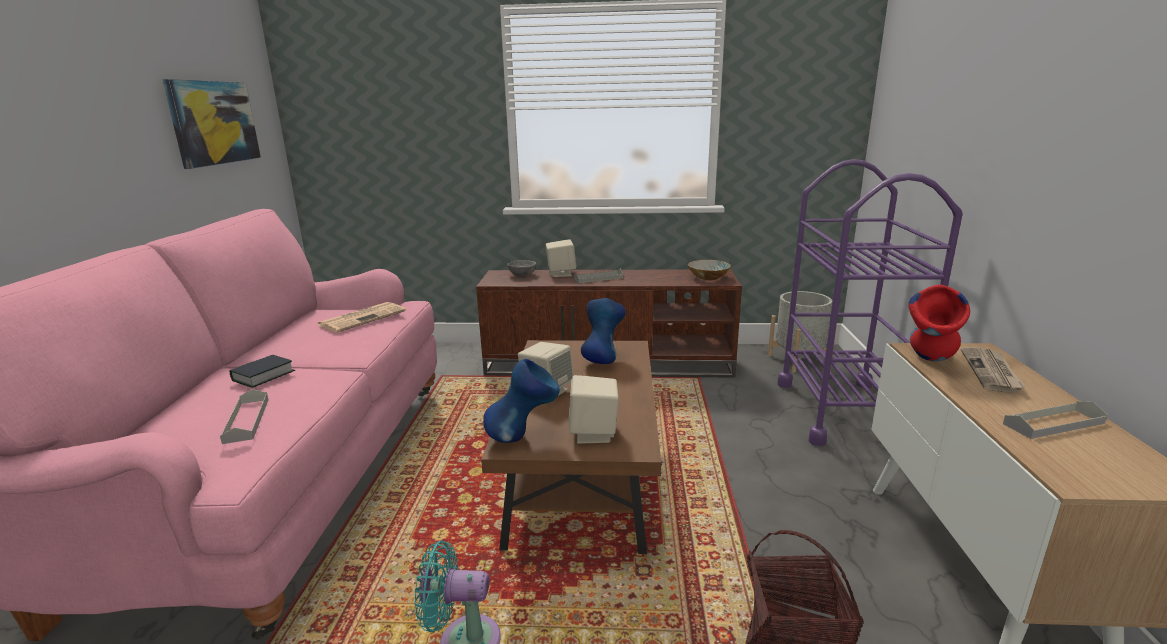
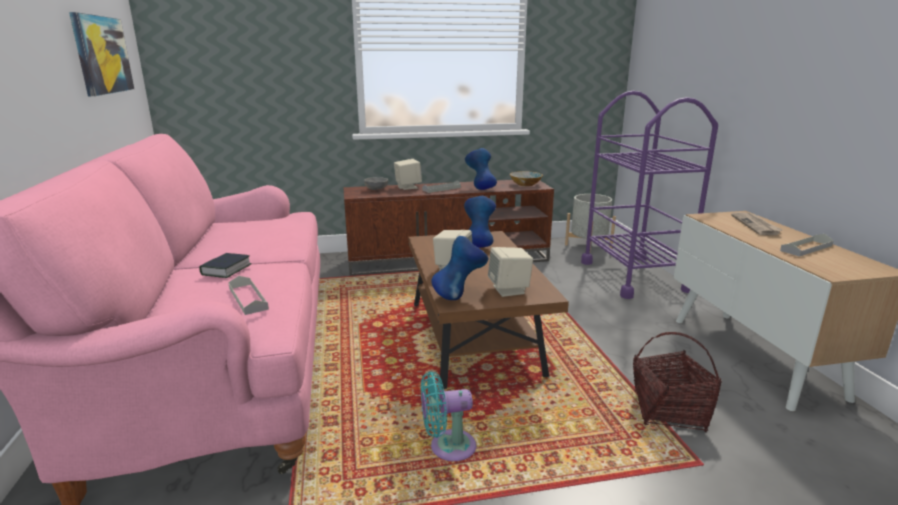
camera: 15 degrees left, 0 degrees up
(363, 318) = (271, 225): newspaper -> none
(646, 280) = (480, 188): none -> blue vase
(929, 362) = (717, 223): red vase -> none

